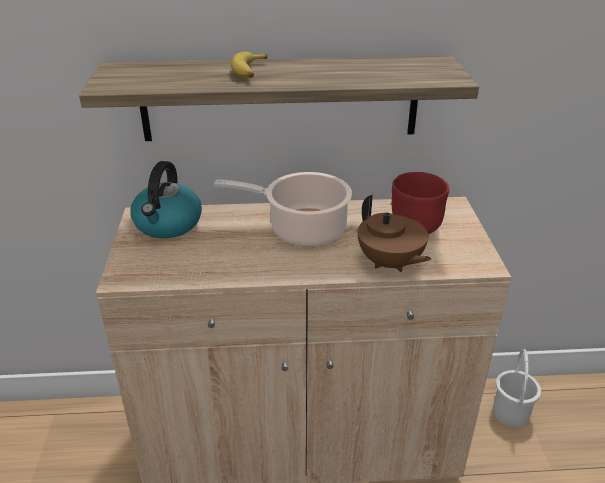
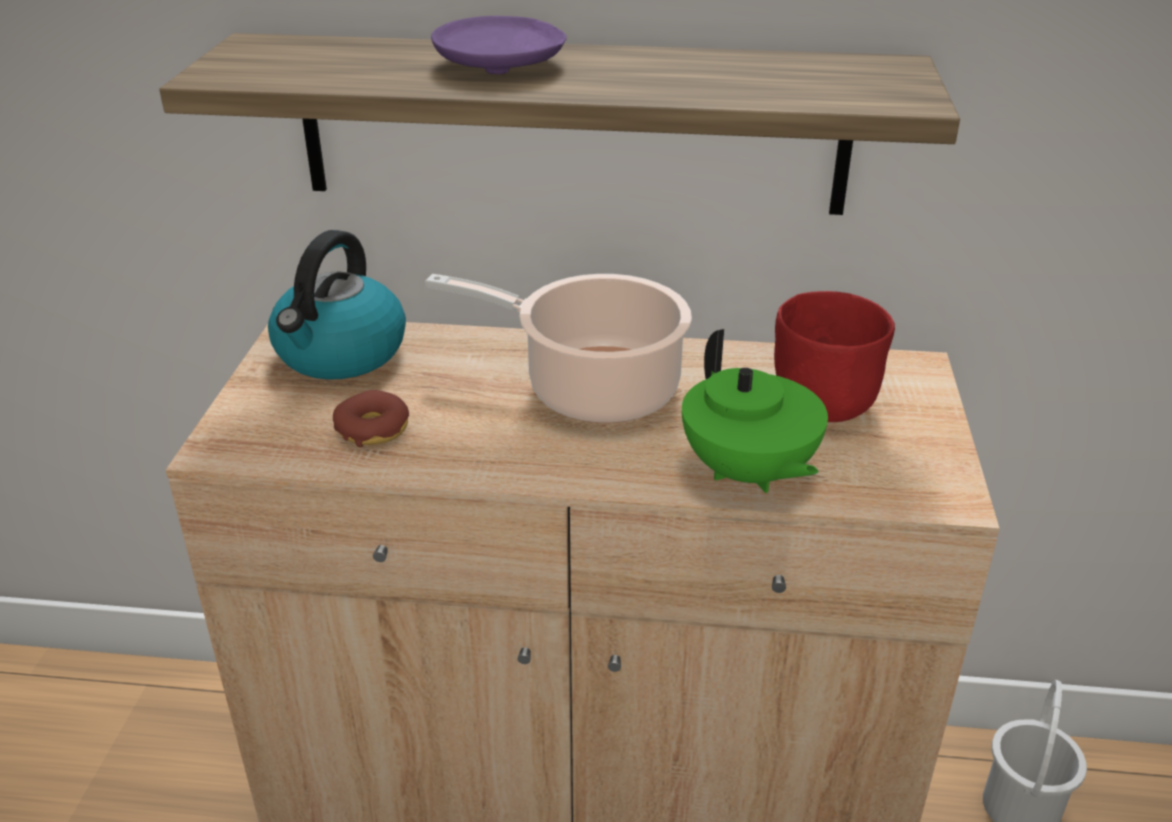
camera: 10 degrees right, 0 degrees up
(198, 261) = (373, 429): none -> donut
(250, 72) = (501, 65): banana -> purple plate
(389, 263) = (748, 473): brown teapot -> green teapot

